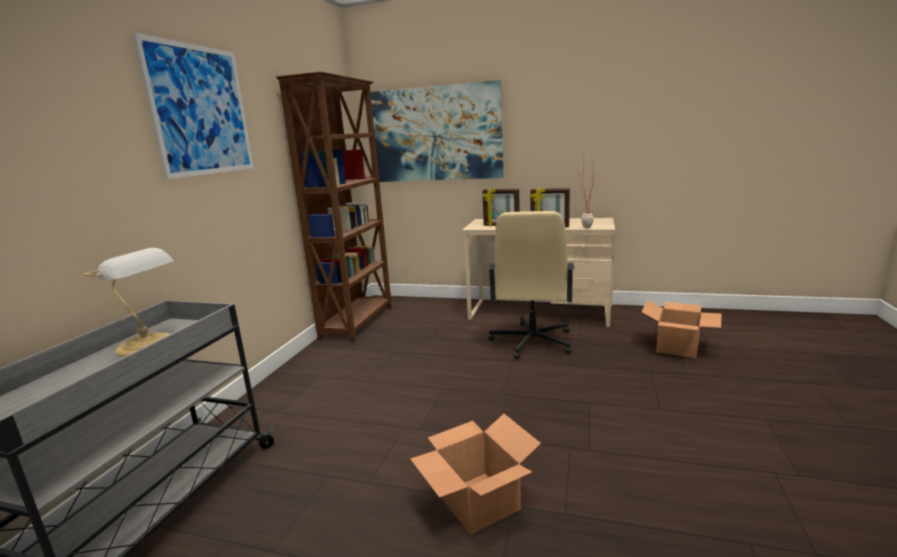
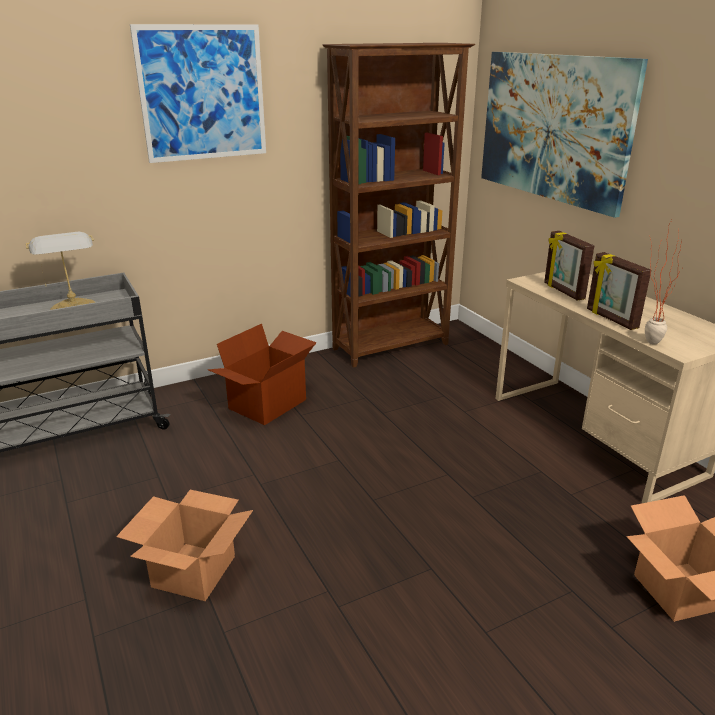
camera: 45 degrees right, 10 degrees up
(332, 388) = (268, 405): none -> cardboard box
(531, 342) = (509, 465): beige office chair -> none

